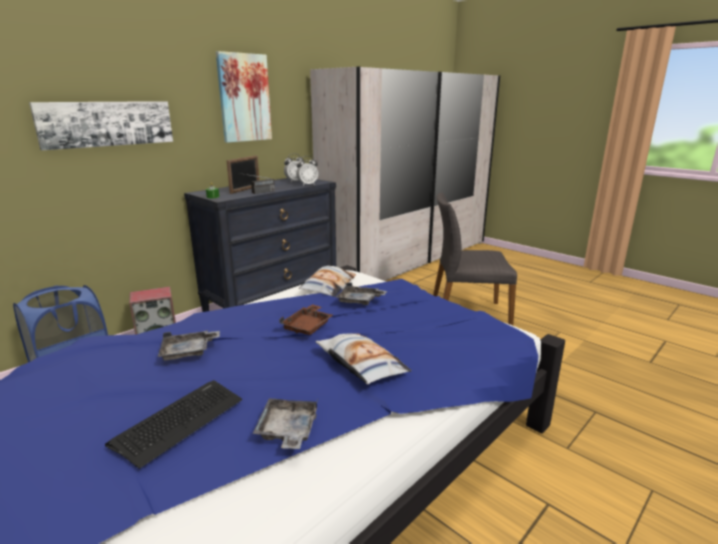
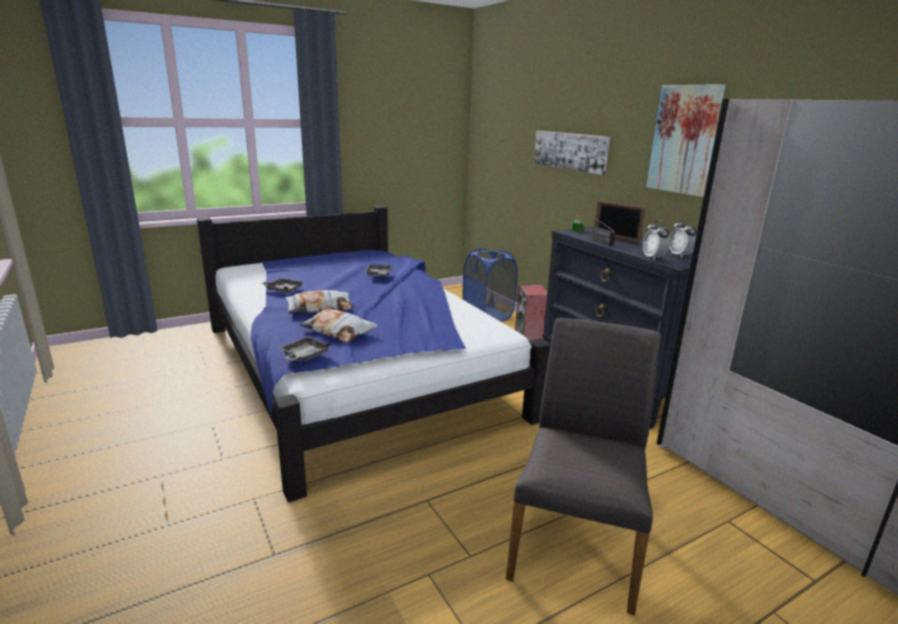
camera: 105 degrees right, 0 degrees up
(179, 421) = (314, 273): keyboard -> none
(308, 326) = (382, 299): brown tray -> none
(328, 286) = (473, 321): pillow -> pillow (338, 331)
(359, 301) = (414, 319): grey tray -> grey tray (304, 356)

